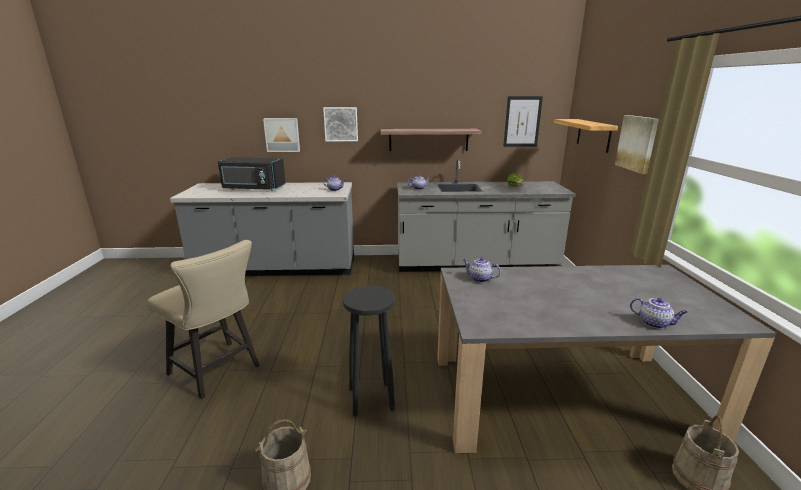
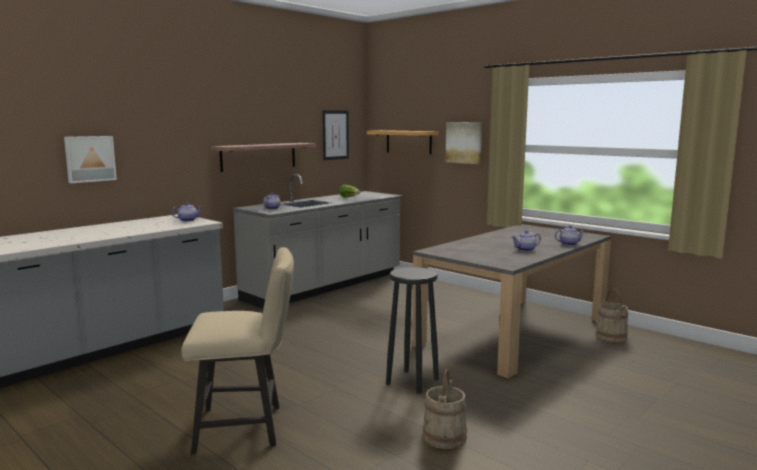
camera: 45 degrees left, 10 degrees down
(253, 188) = (74, 234): black microwave -> none
(341, 124) = (166, 142): picture -> none
(479, 279) = (451, 249): teapot -> teapot (525, 249)

